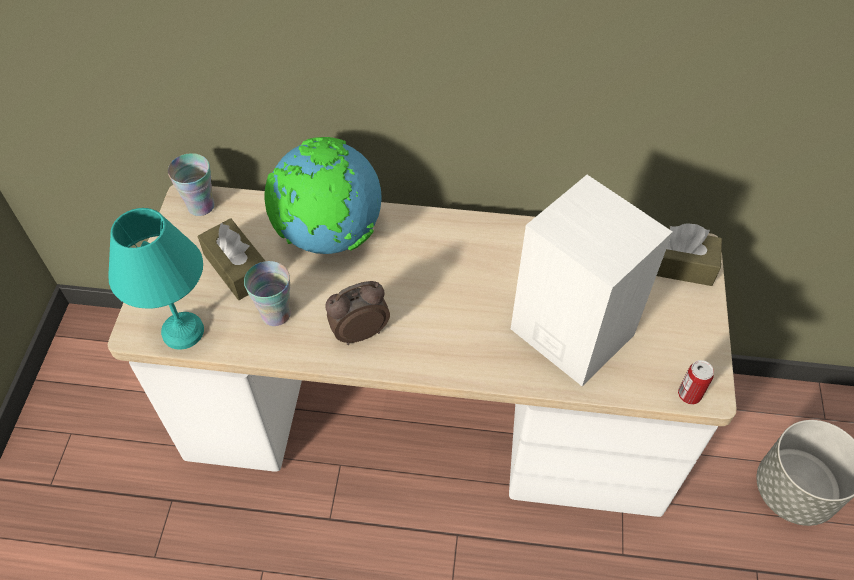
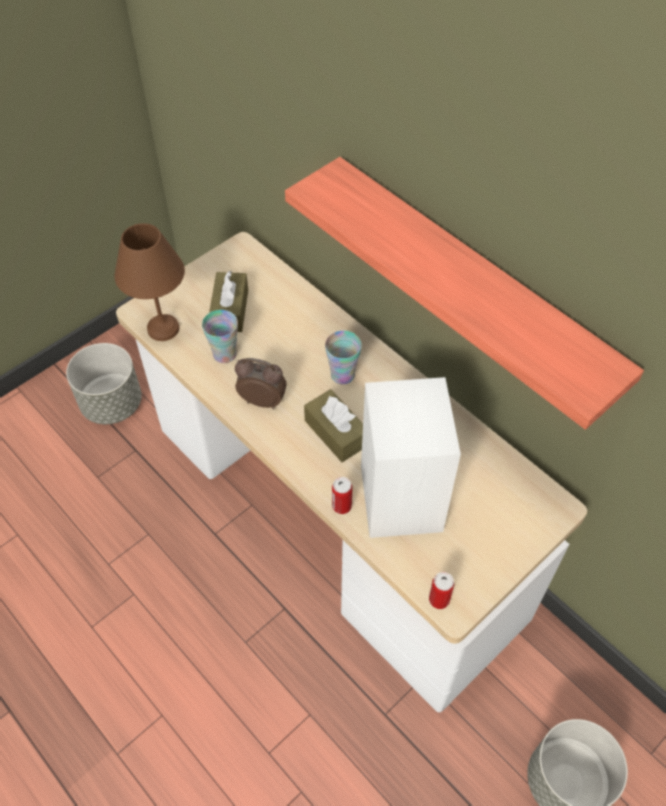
camera: 40 degrees right, 0 degrees up
(101, 472) = (112, 403): none -> grey planter
(182, 333) = (162, 329): turquoise table lamp -> brown table lamp
(201, 206) = (246, 256): cup -> cup (342, 375)
(329, 236) = (305, 325): globe -> none
(530, 77) = (471, 285): none -> shelf
(530, 376) = (341, 506): none -> can
(677, 265) = (529, 508): brown tissue box -> brown tissue box (336, 433)

